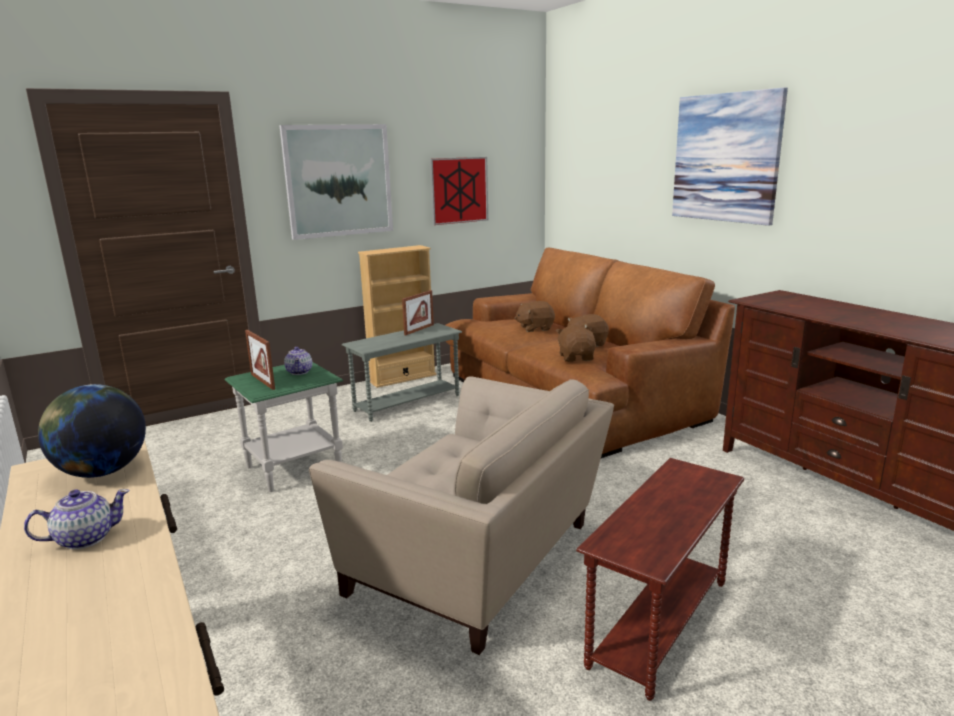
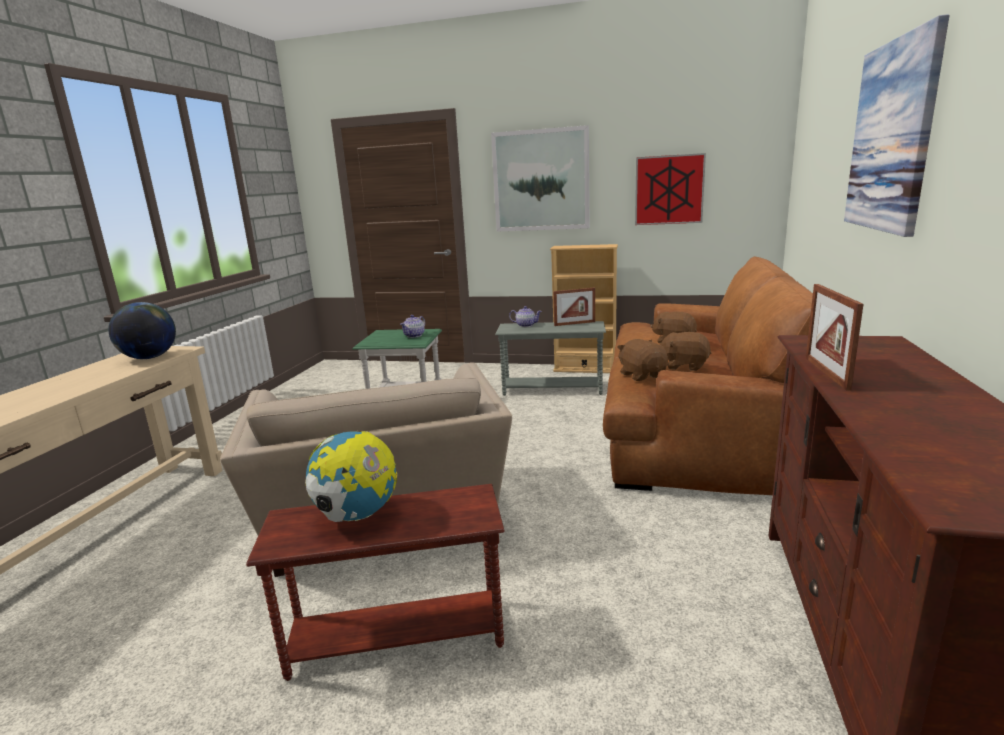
camera: 45 degrees right, 0 degrees up
(84, 538) = (67, 384): teapot -> teapot (525, 325)
(262, 381) = (383, 337): picture frame -> picture frame (826, 373)
(576, 357) = (642, 375): brown plush toy -> brown plush toy turned 60 degrees counterclockwise
(649, 515) = (357, 515): none -> globe

